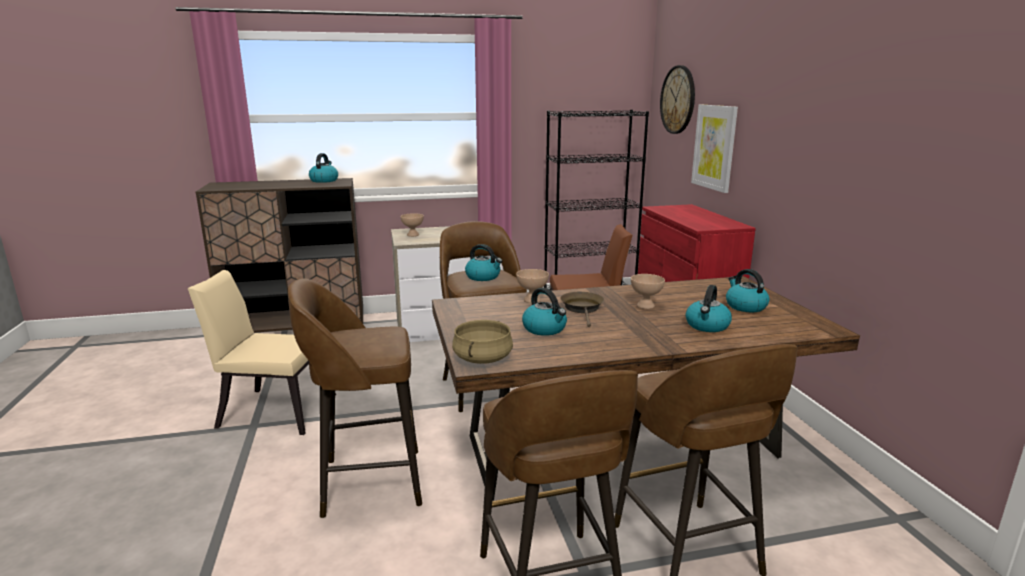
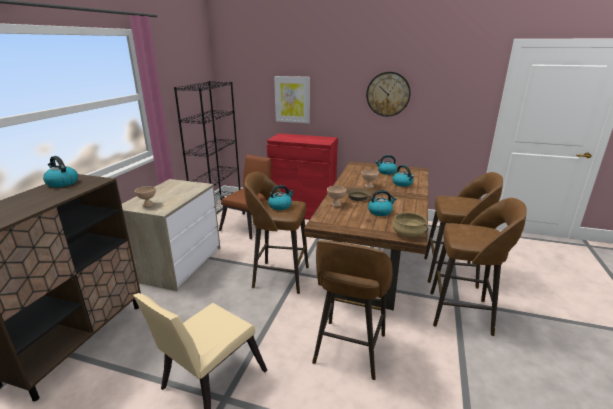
camera: 60 degrees left, 5 degrees up
(678, 100) = (248, 73): wall clock -> wall clock (388, 94)

